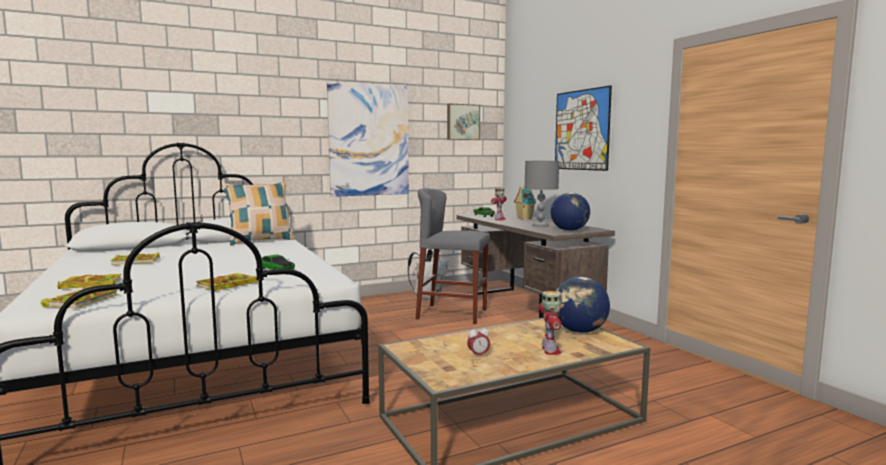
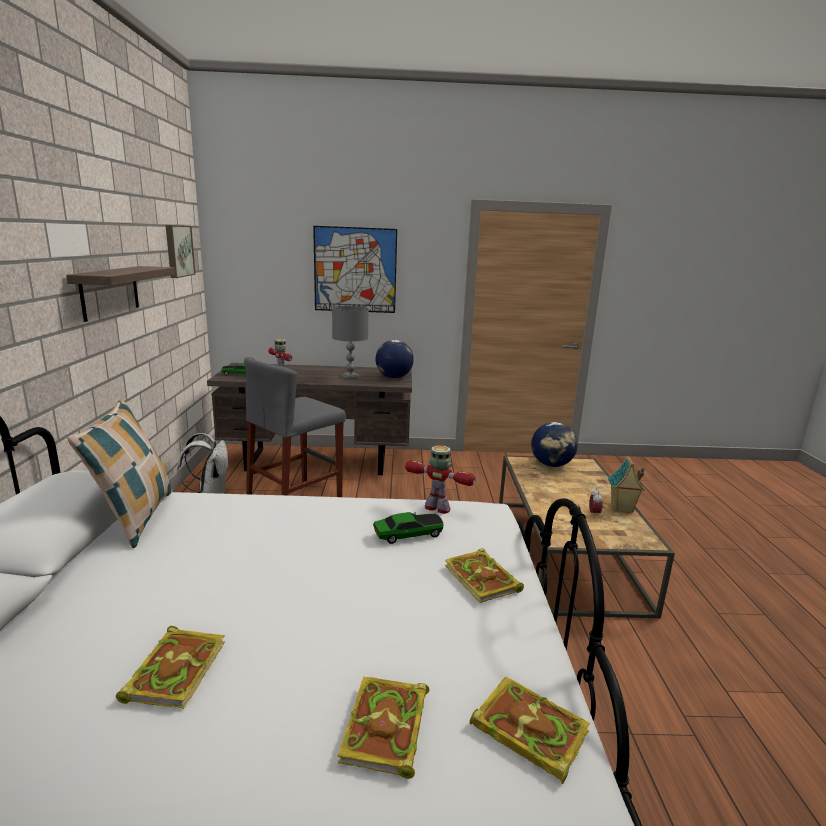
camera: 65 degrees left, 10 degrees up
(368, 140) = (110, 292): picture -> shelf
(524, 219) = (295, 370): toy house -> toy house (621, 508)
(550, 350) = (591, 487): toy robot -> toy robot (438, 508)

